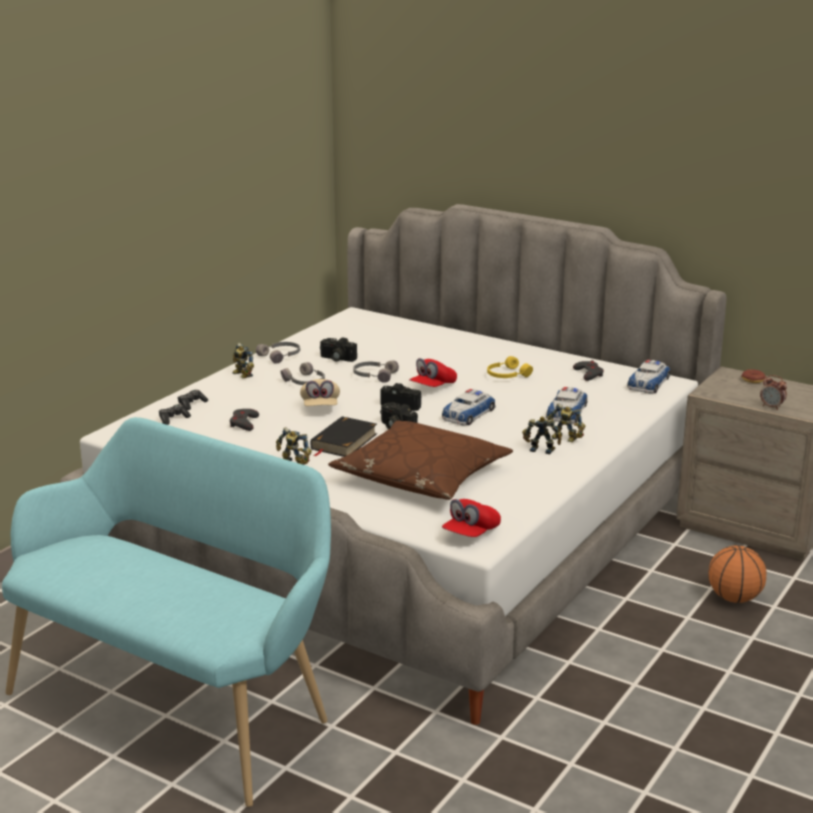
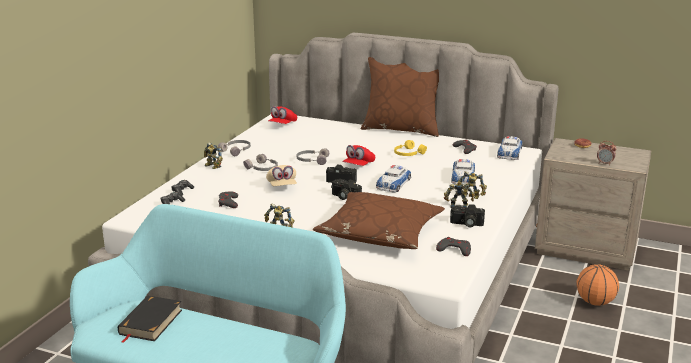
camera: 10 degrees left, 0 degrees up
(336, 359) = (279, 150): camera -> camera (466, 224)
(343, 441) = (310, 211): black book -> black book (150, 322)
(471, 533) = (437, 273): red cap -> red cap (282, 125)
(508, 505) = (454, 250): none -> grey game controller
(514, 340) = (402, 129): none -> brown pillow

